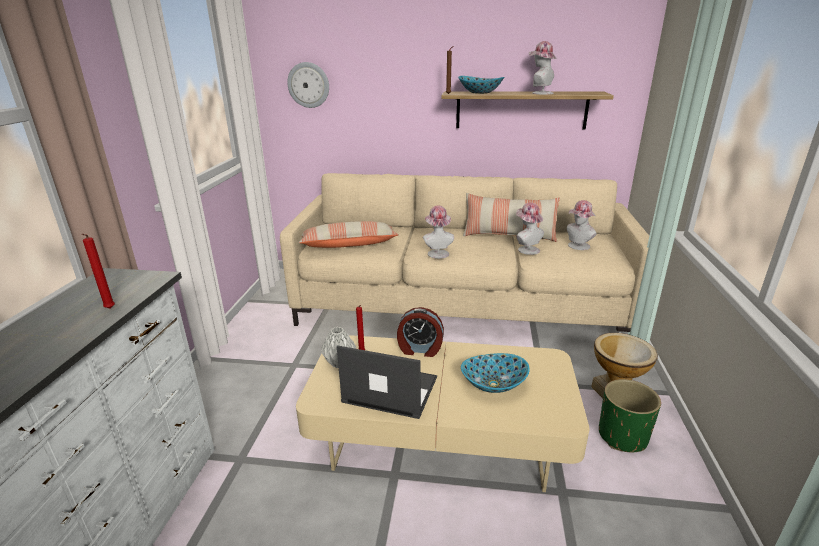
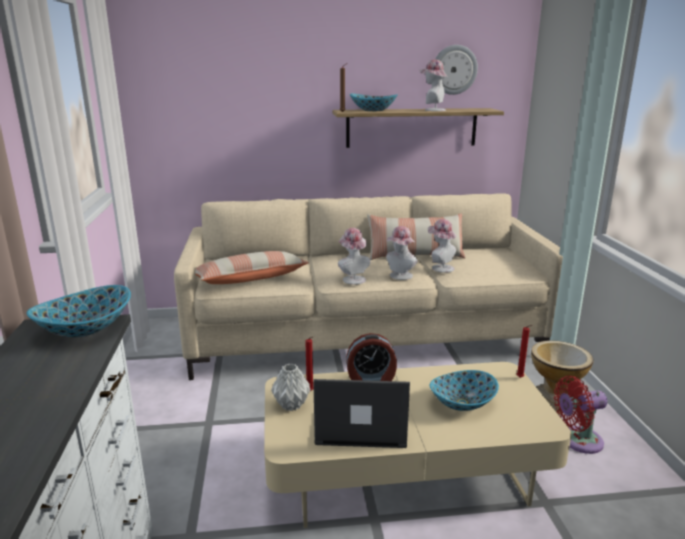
camera: 15 degrees left, 5 degrees down
(109, 309) = (77, 361): red candle -> red candle (520, 378)
(137, 282) = (86, 329): none -> bowl
(308, 85) = (180, 104): wall clock -> wall clock (454, 70)
(577, 246) = (487, 261): hat -> hat (399, 276)
(622, 436) = (577, 441): green planter -> red fan

